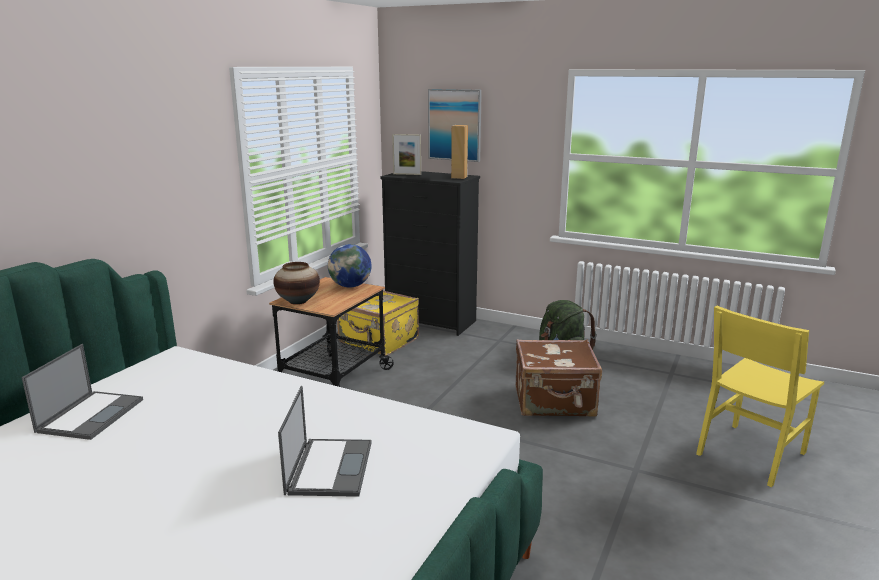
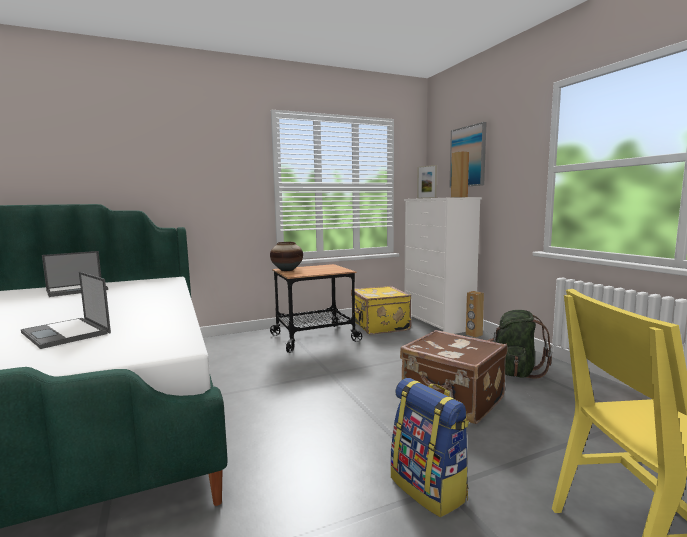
camera: 40 degrees right, 10 degrees down
(329, 467) = (66, 333): laptop -> laptop turned 90 degrees clockwise
(350, 286) = (335, 268): globe -> none
(431, 321) = (437, 323): black dresser -> white dresser
(482, 327) = (473, 335): none -> brown speaker
(629, 474) = (429, 488): none -> backpack

